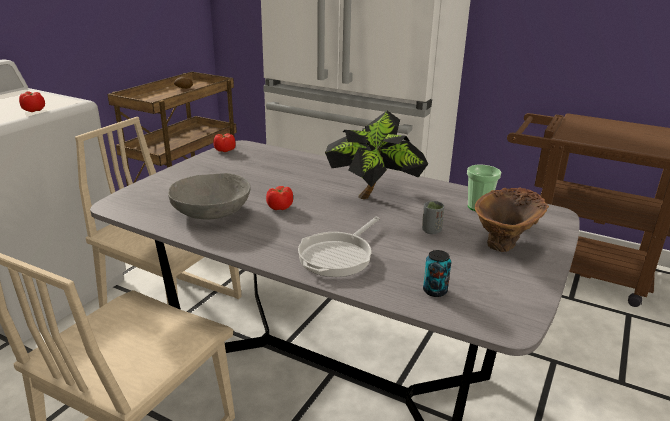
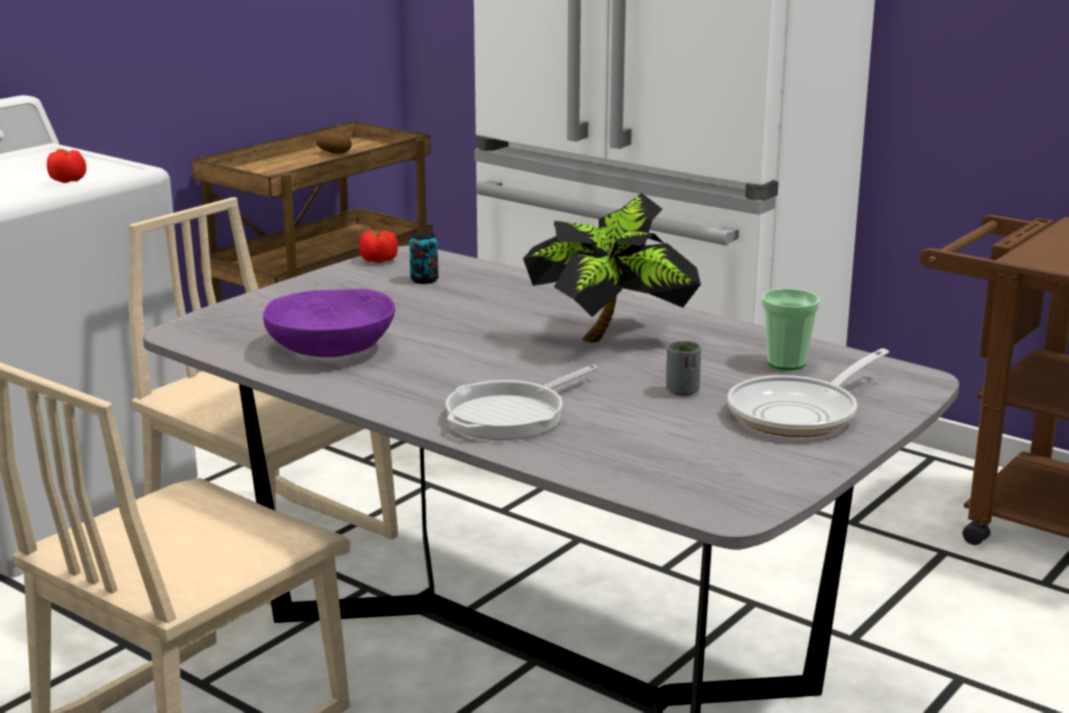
camera: 10 degrees right, 5 degrees down
(211, 212) = (331, 348): grey bowl -> purple bowl
(280, 207) = (444, 347): tomato -> none
(434, 291) = (642, 465): can -> can (424, 280)
(506, 243) = (800, 413): brown vase -> frying pan

